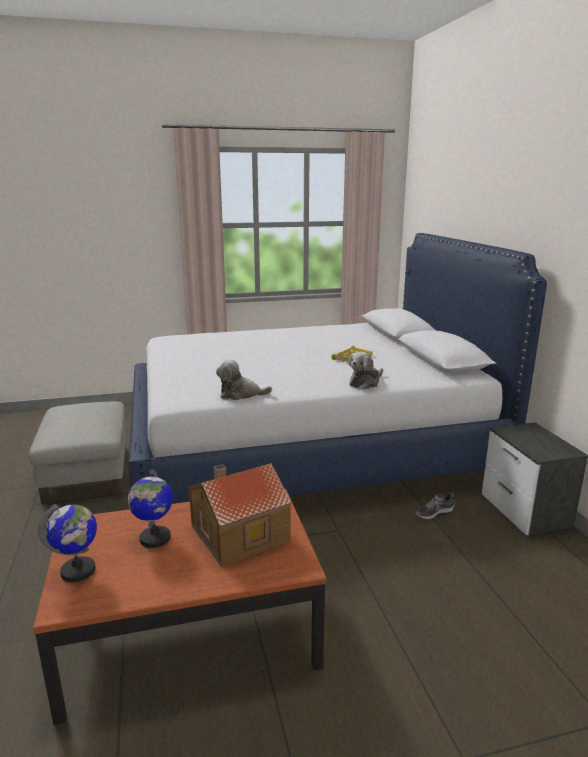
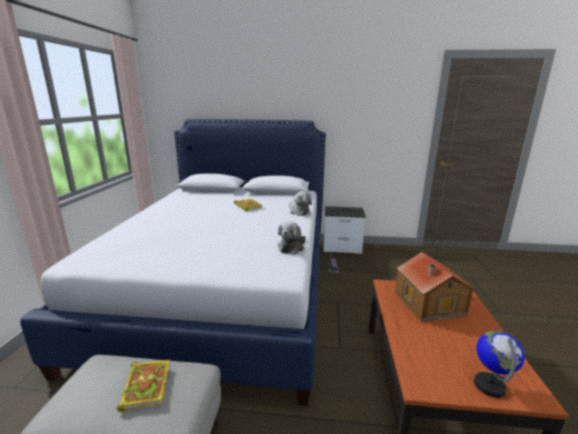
camera: 70 degrees left, 0 degrees up
(84, 421) = (146, 385): none -> book
(154, 538) = (438, 340): globe -> none

